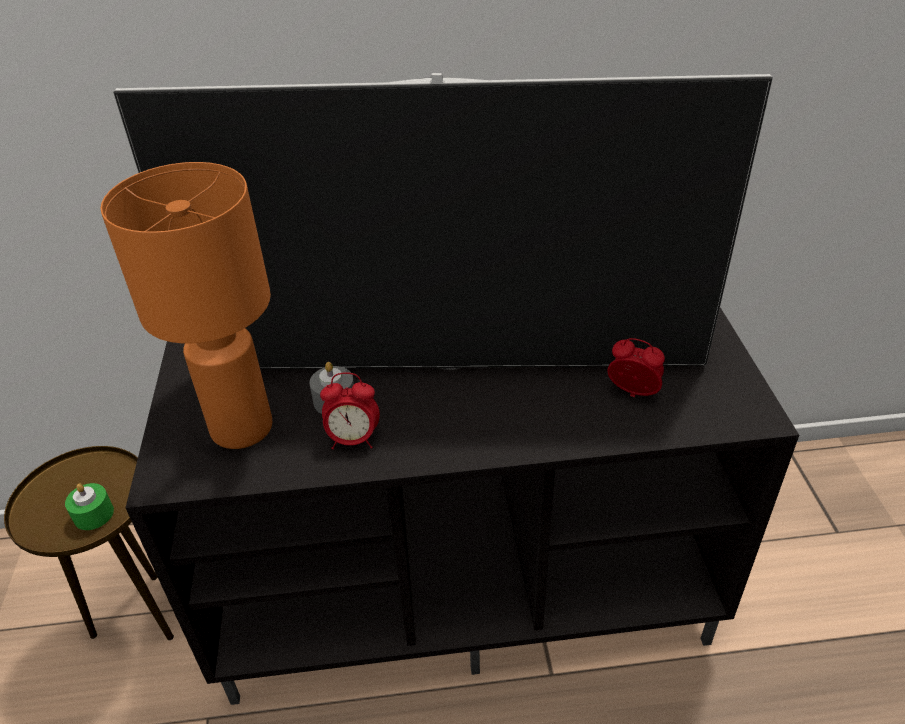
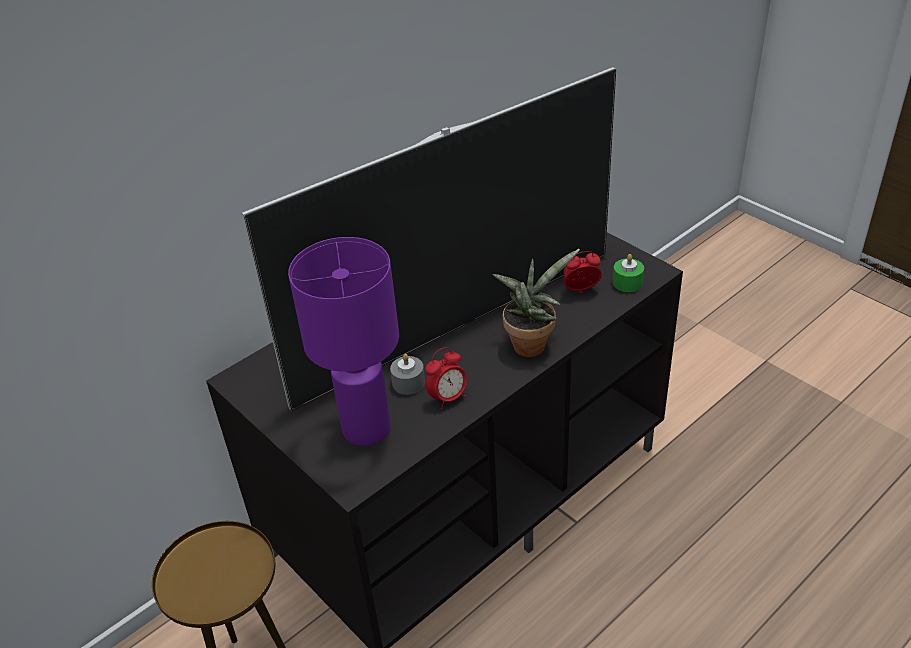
camera: 35 degrees left, 0 degrees up
(93, 514) = (240, 574): green candle -> green candle (627, 282)
(242, 429) = (367, 430): orange table lamp -> purple table lamp
(508, 427) = (531, 343): none -> potted plant

